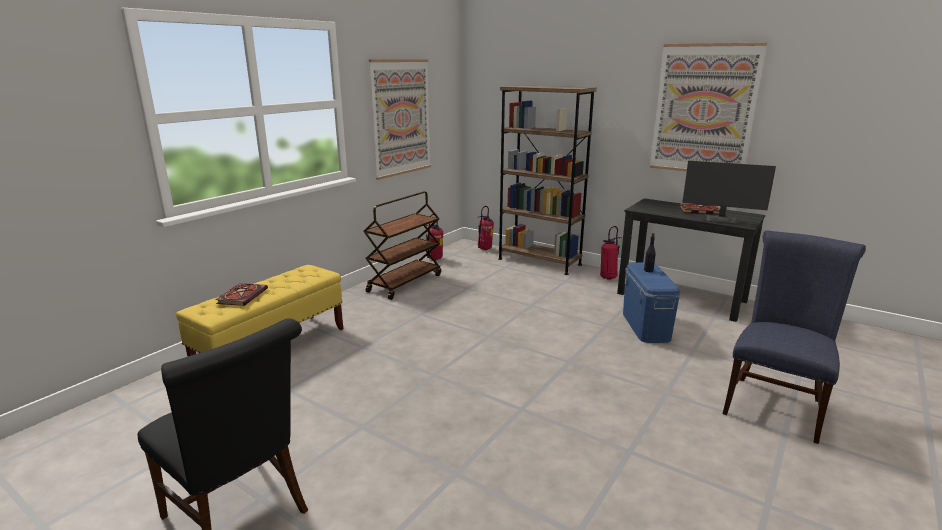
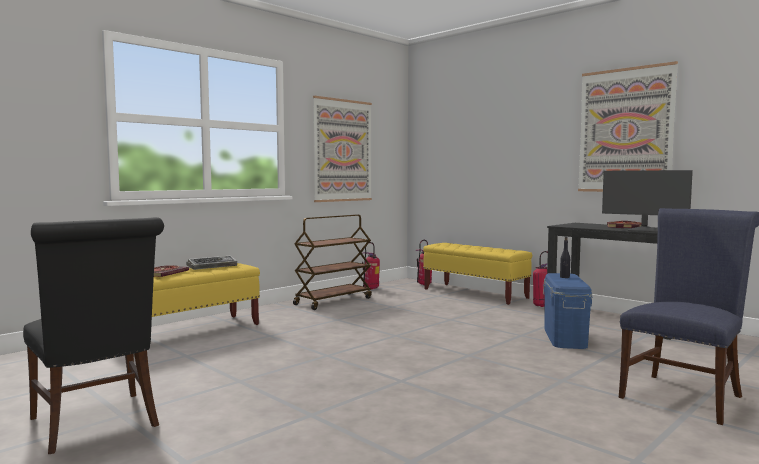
camera: 10 degrees right, 15 degrees down
(289, 277) = (212, 266): none -> keyboard
(539, 262) = (475, 294): brown bookcase -> yellow bench

